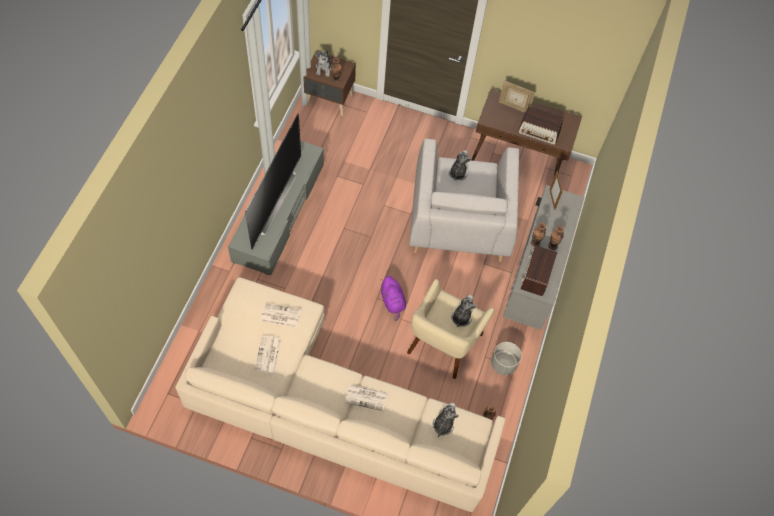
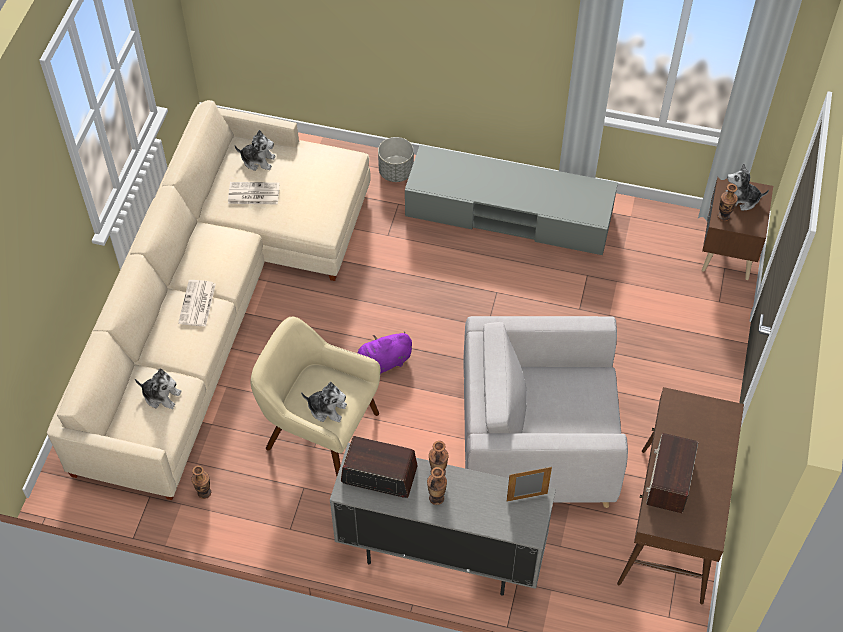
camera: 90 degrees right, 5 degrees down
(272, 201) = (501, 182): television -> none
(279, 315) = (310, 199): newspaper -> none
(457, 173) = (587, 393): plush toy -> plush toy (258, 160)
(503, 364) = (293, 514): grey planter -> grey planter (396, 172)
(513, 107) = (713, 440): picture frame -> none

